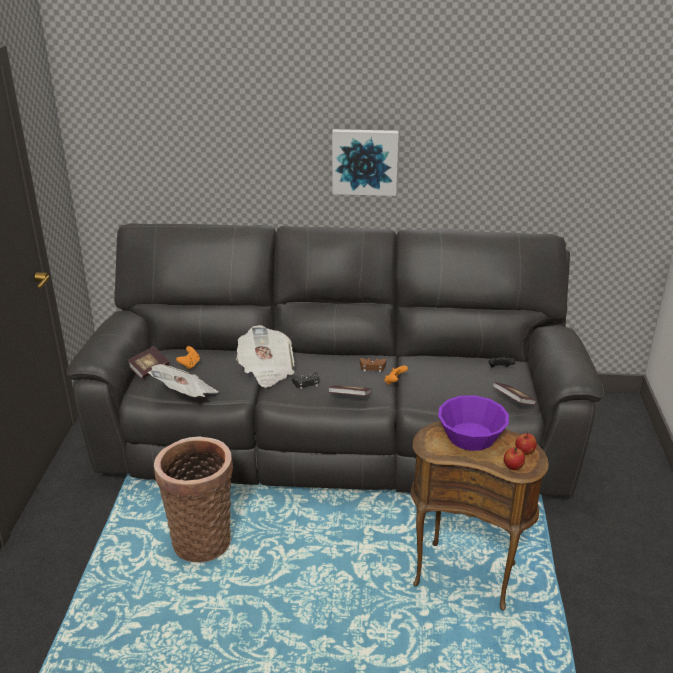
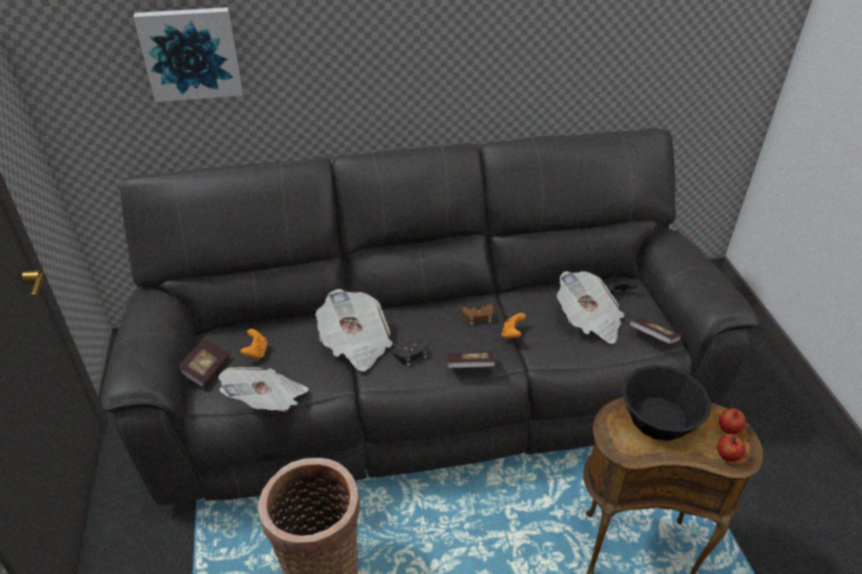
camera: 15 degrees left, 10 degrees up
(365, 161) = (433, 62): picture -> picture (191, 53)
(463, 382) = (588, 321): none -> newspaper
(471, 436) = (659, 418): purple bowl -> black bowl

